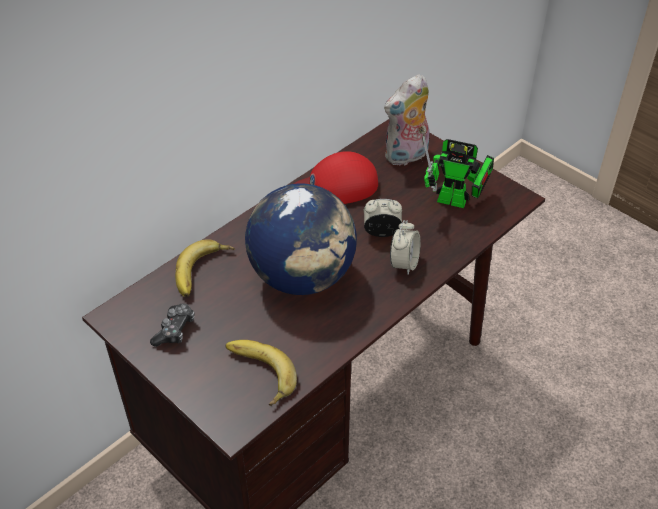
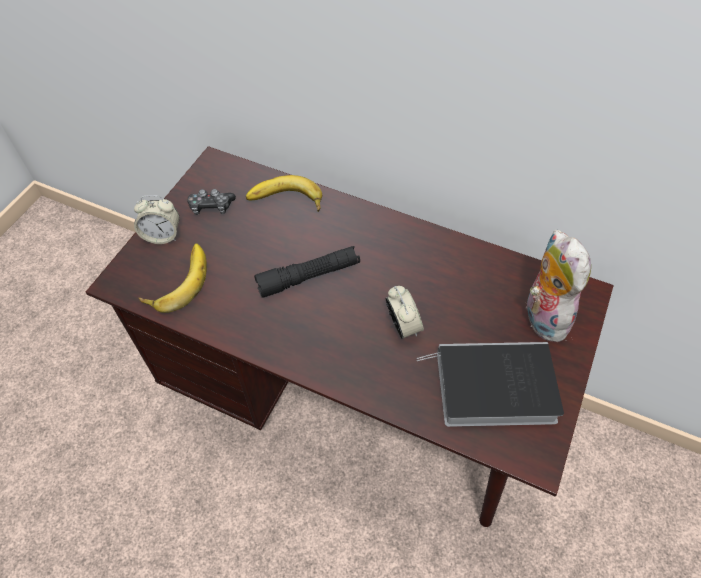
camera: 70 degrees right, 10 degrees up
(303, 277) = (308, 276): globe -> black flashlight
(336, 186) = (452, 264): red cap -> none
(404, 264) = (364, 360): alarm clock -> alarm clock (162, 235)
(406, 156) = (541, 315): plush toy -> plush toy turned 45 degrees clockwise
(456, 202) = (491, 388): toy robot -> book

